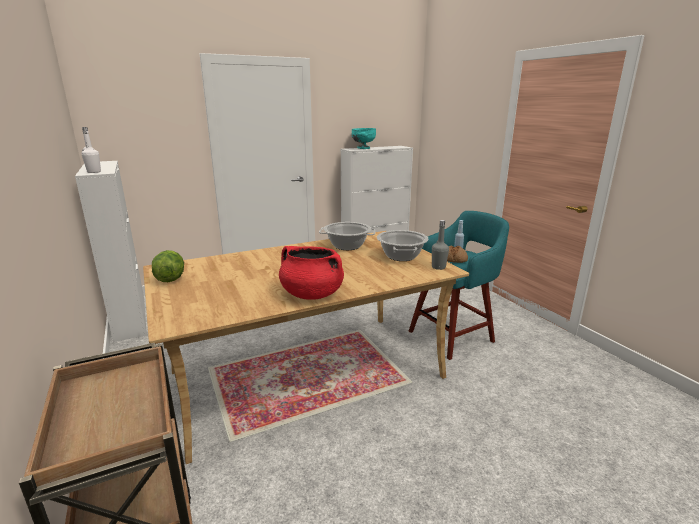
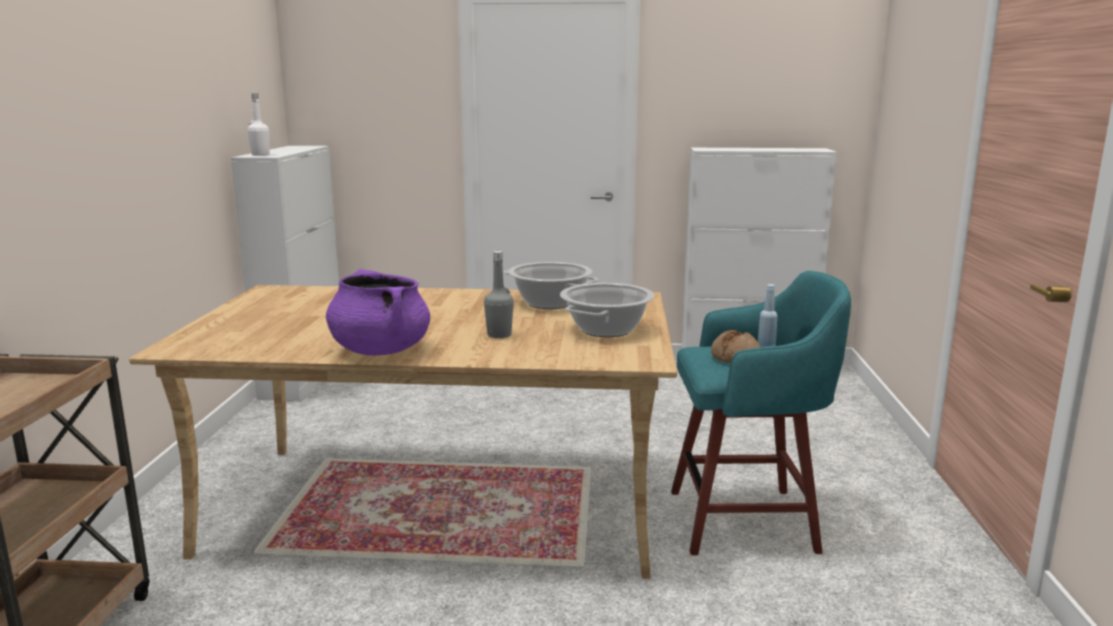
camera: 30 degrees right, 5 degrees down
(170, 279) = (257, 303): lettuce -> none
(311, 294) = (380, 350): red cooking pot -> purple cooking pot
(363, 148) = (731, 148): turquoise bowl -> none
(438, 267) = (637, 354): grey bottle -> grey bottle (499, 335)

